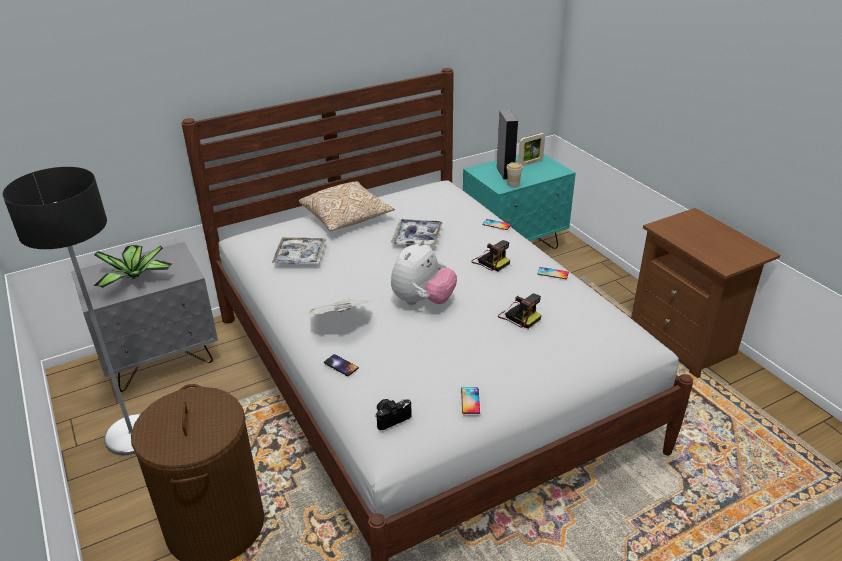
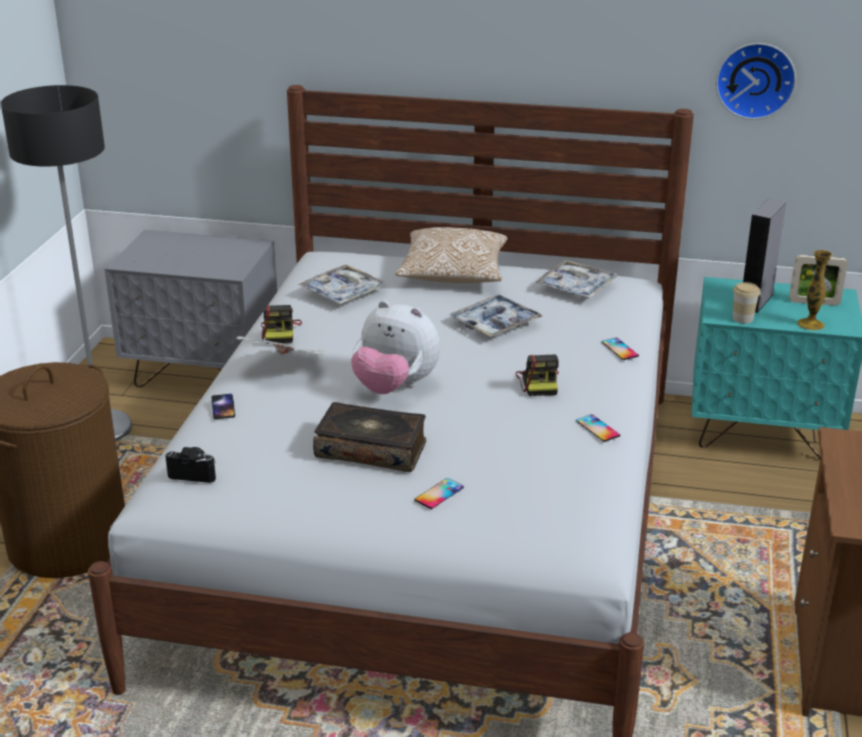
camera: 40 degrees right, 5 degrees down
(135, 277) = (185, 256): potted plant -> none
(422, 301) = (395, 387): plush toy -> plush toy turned 45 degrees clockwise
(424, 198) = (576, 287): none -> tray
(467, 344) = (371, 449): none -> book
(470, 400) = (289, 499): phone -> phone (439, 494)
(477, 40) = (755, 79): none -> wall clock
(519, 316) = (474, 450): camera -> camera (280, 332)
(545, 175) = (810, 324): none -> vase

